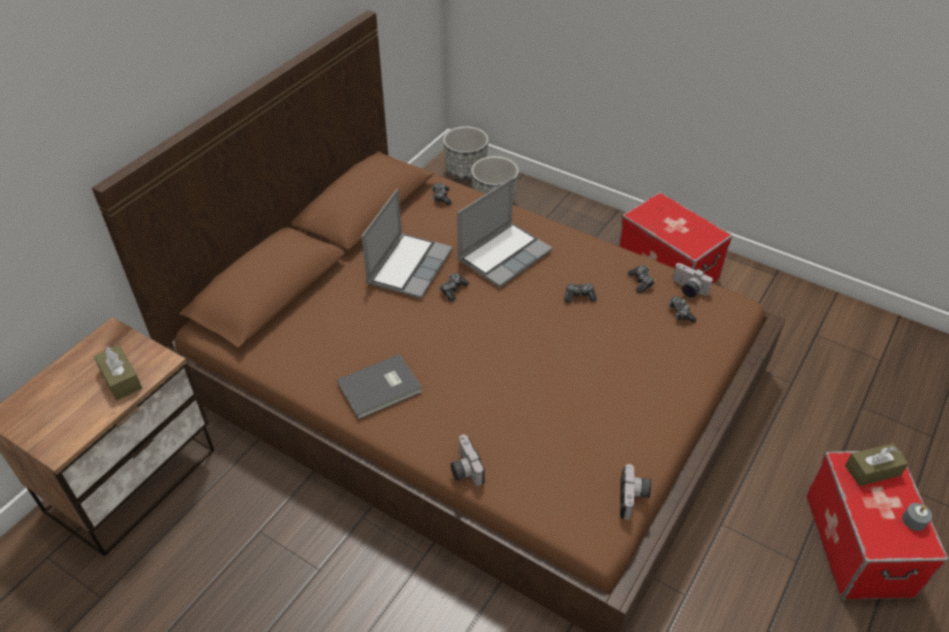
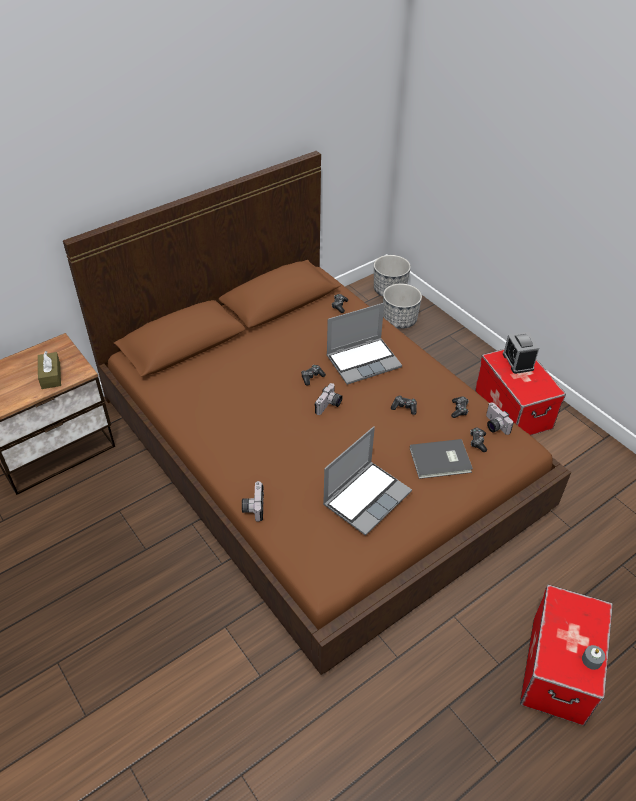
camera: 20 degrees right, 0 degrees up
(381, 388) = (225, 433): grey book -> grey book (441, 461)
(409, 266) = (289, 351): laptop -> laptop (366, 497)
(633, 499) = (364, 566): camera -> camera (329, 406)
(664, 213) = (518, 361): none -> alarm clock
(872, 470) = (579, 611): brown tissue box -> none

